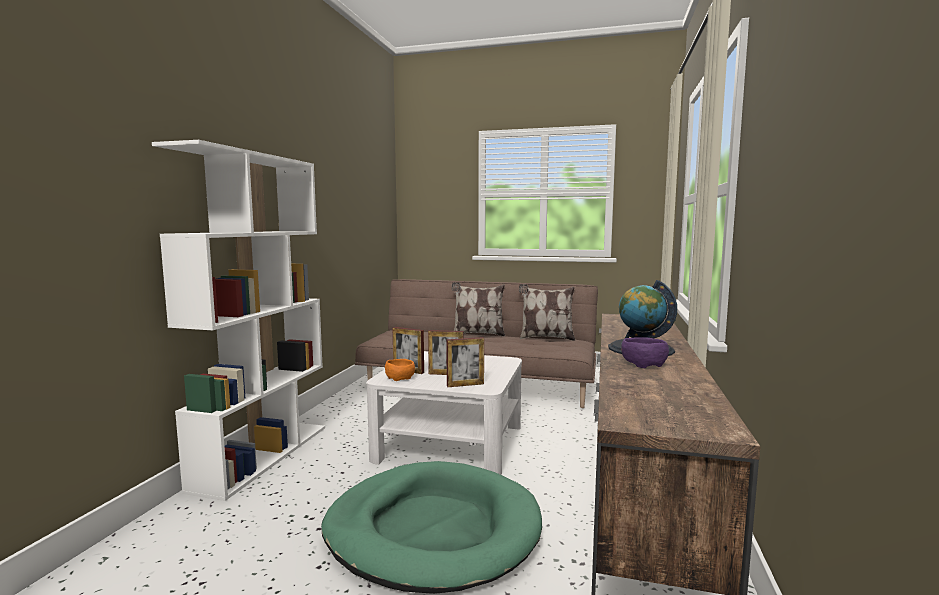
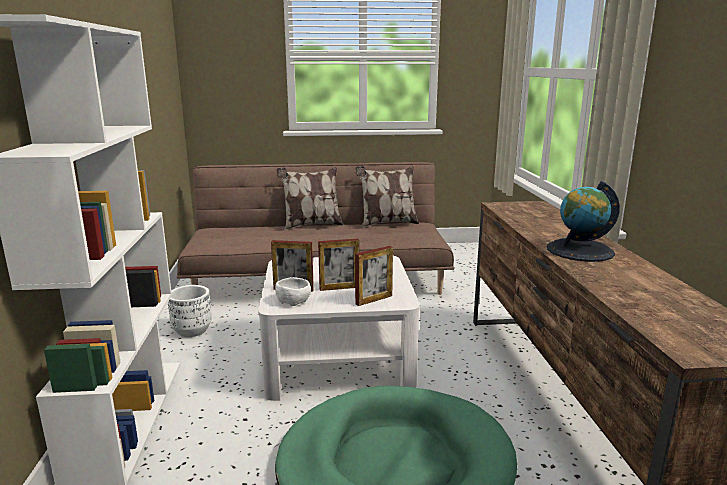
camera: 20 degrees left, 10 degrees up
(352, 406) = (192, 330): none -> white planter
(400, 377) = (293, 300): orange bowl -> white bowl
(643, 363) = (607, 271): purple bowl -> none

